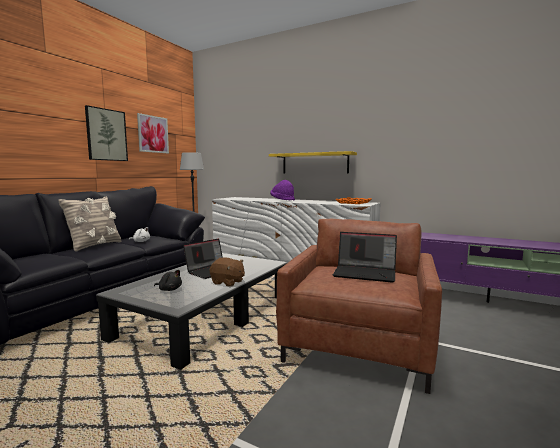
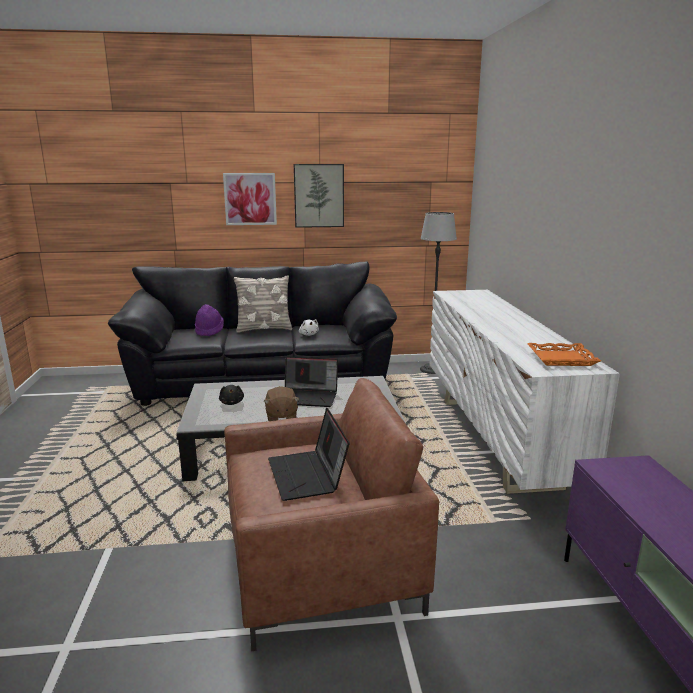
camera: 55 degrees right, 10 degrees up
(153, 134) = (389, 187): picture -> picture (250, 199)
(282, 200) = (501, 317): purple hat -> purple hat (209, 331)
(314, 163) = (562, 262): yellow shelf -> none

